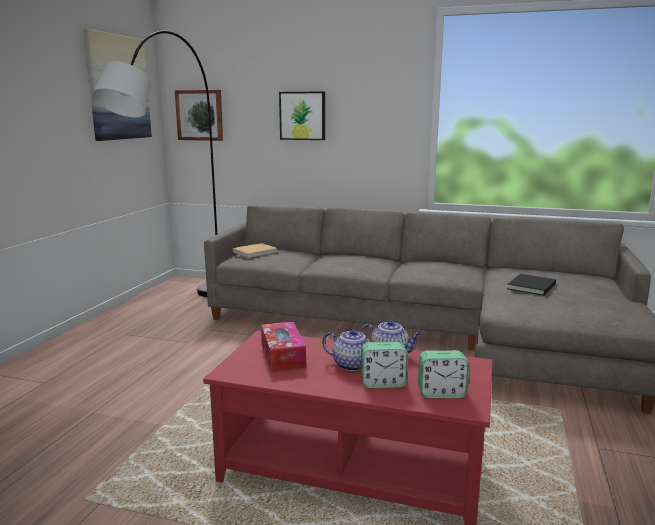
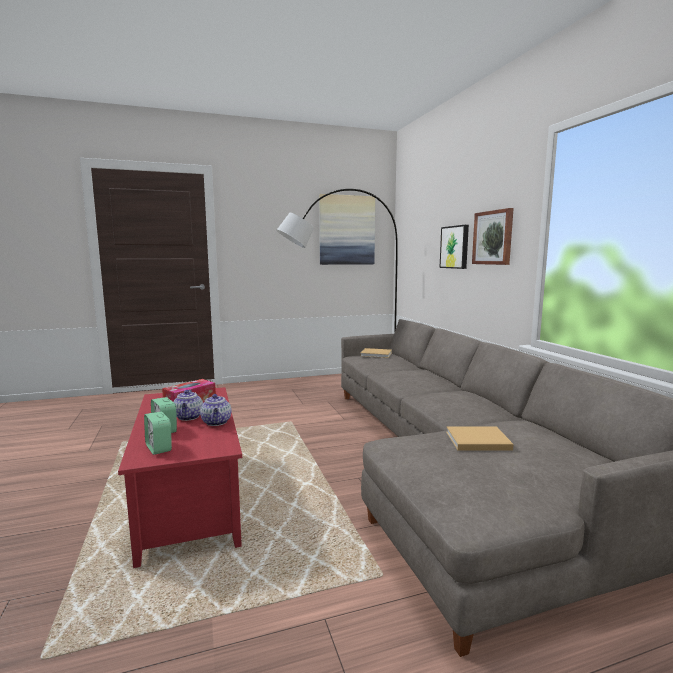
camera: 55 degrees right, 5 degrees down
(200, 115) = (407, 248): picture -> picture (493, 237)
(531, 287) = (476, 441): black book -> beige book

